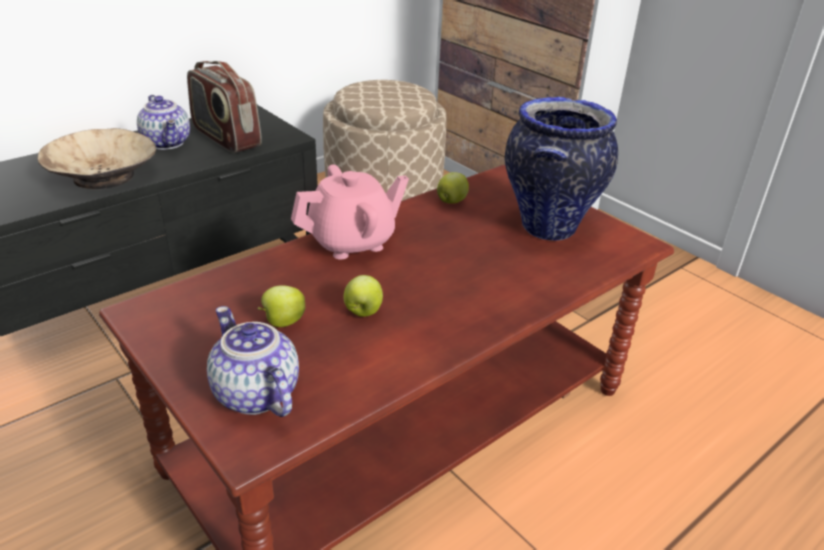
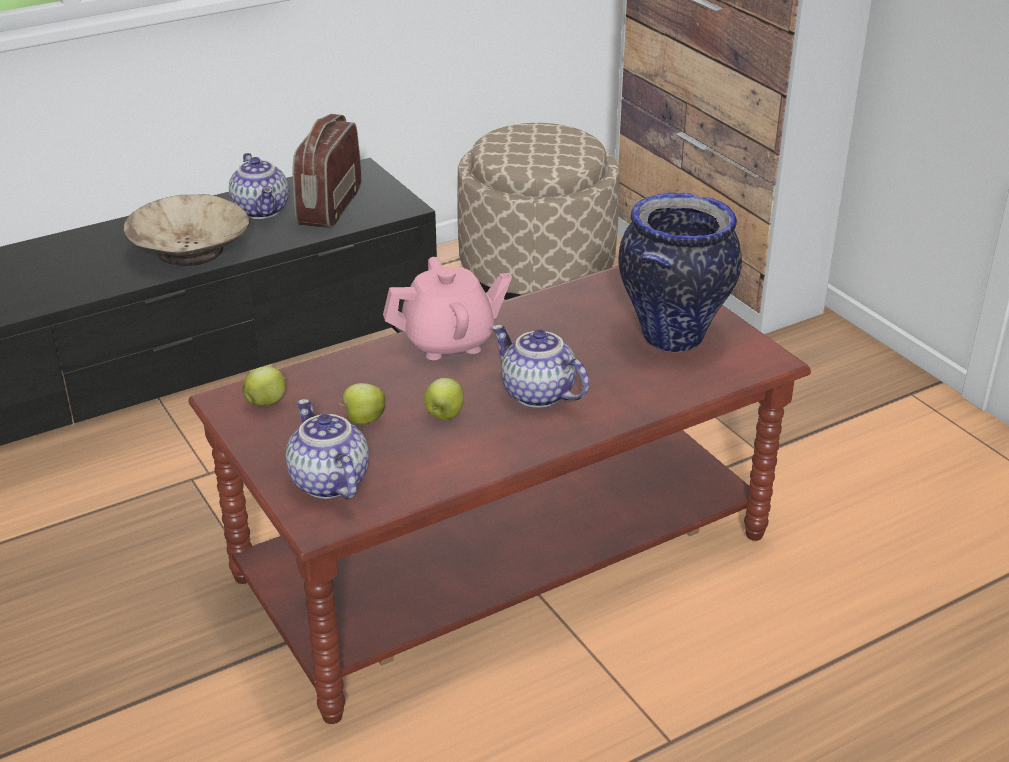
camera: 10 degrees right, 0 degrees up
(225, 138) = (329, 207): radio -> radio turned 45 degrees clockwise
(445, 285) = (536, 394): none -> teapot
(452, 201) = (572, 300): apple -> apple (267, 402)

